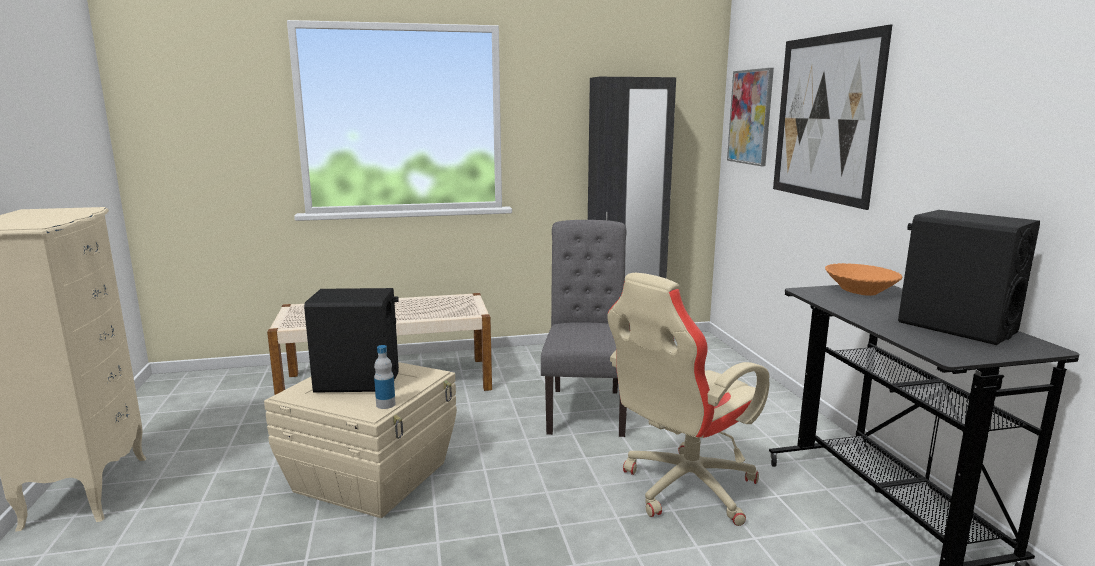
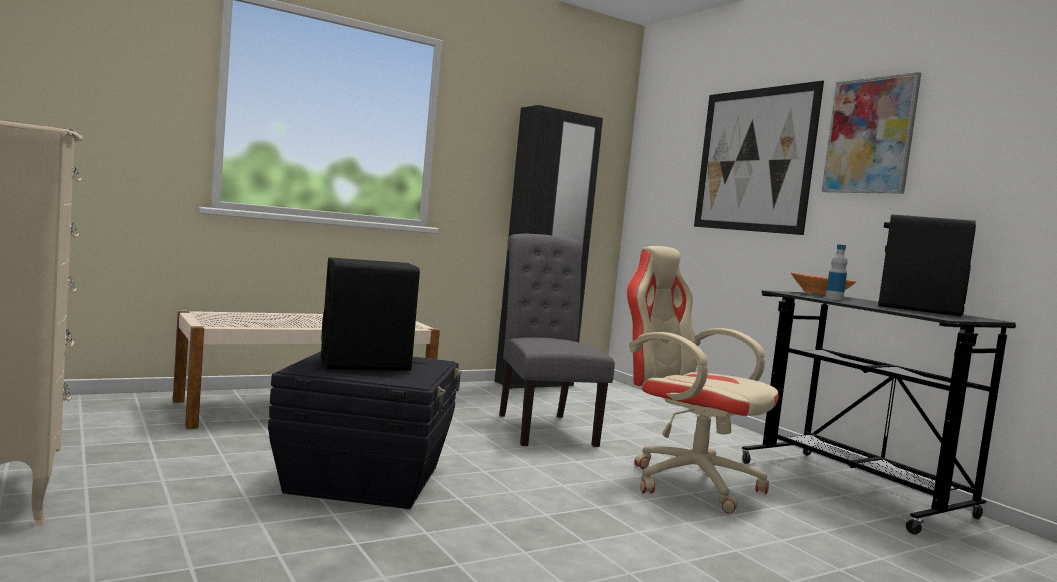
camera: 20 degrees left, 10 degrees down
(373, 476) = (366, 479): beige storage box -> black storage box
(385, 404) = (421, 378): bottle -> bottle (834, 299)
(681, 491) = (685, 481): beige office chair -> beige office chair turned 105 degrees clockwise
(750, 117) = (665, 163): picture -> picture (870, 136)

